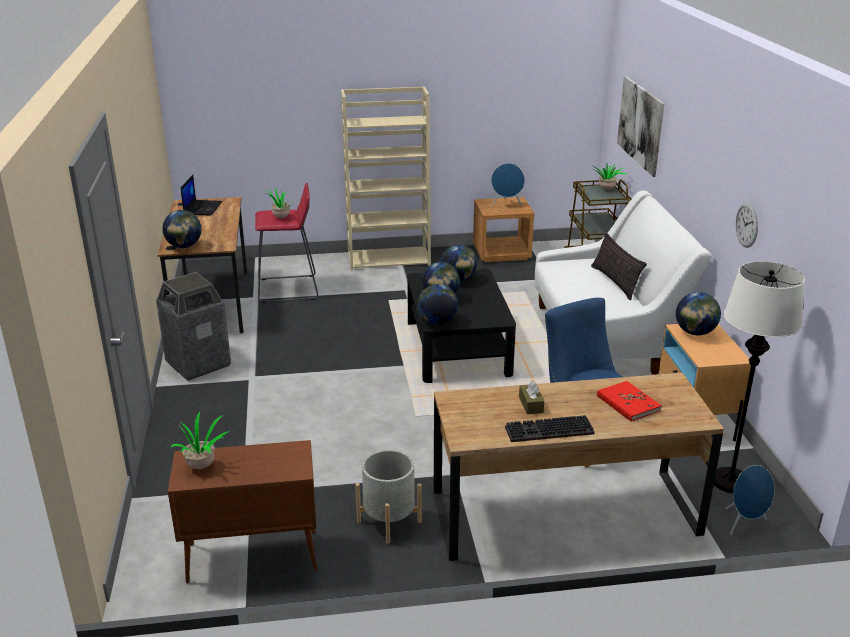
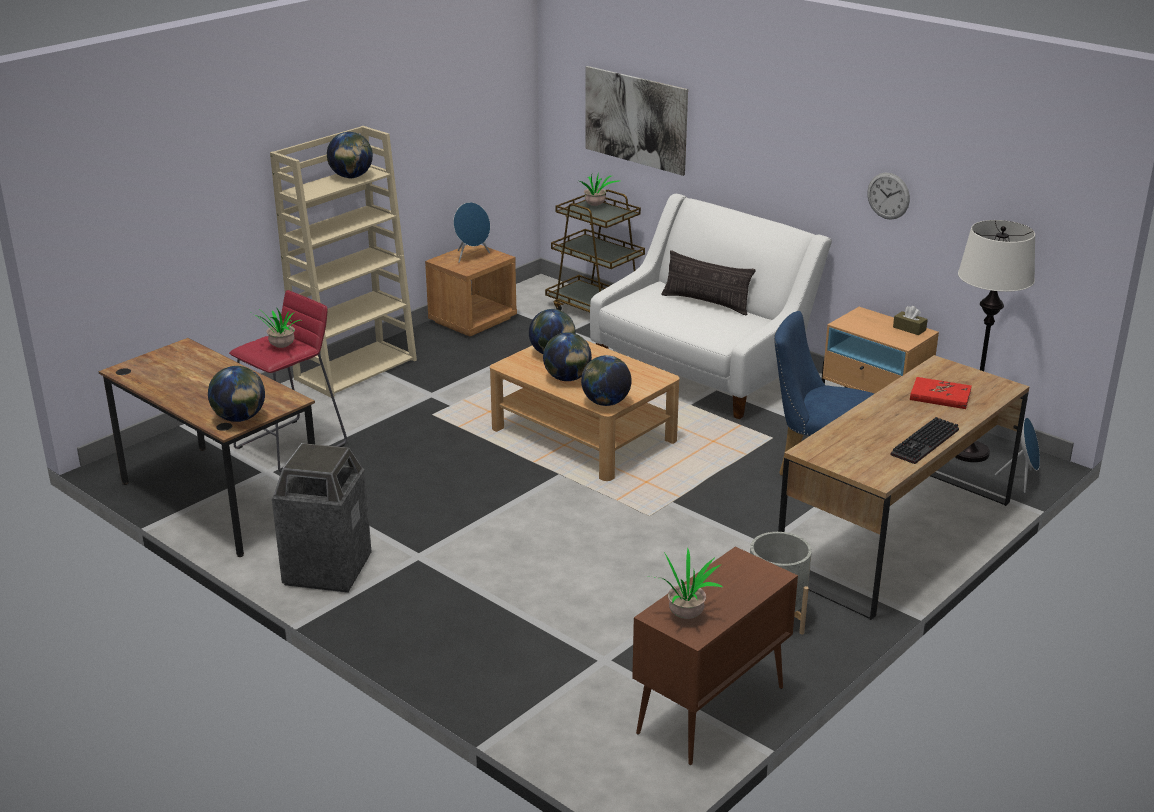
camera: 40 degrees left, 0 degrees up
(202, 208) = (164, 367): laptop -> none
(458, 347) = (584, 434): black coffee table -> beige coffee table
(531, 404) = (876, 428): brown tissue box -> brown tissue box (909, 329)
(695, 333) = (860, 323): globe -> globe (351, 177)

